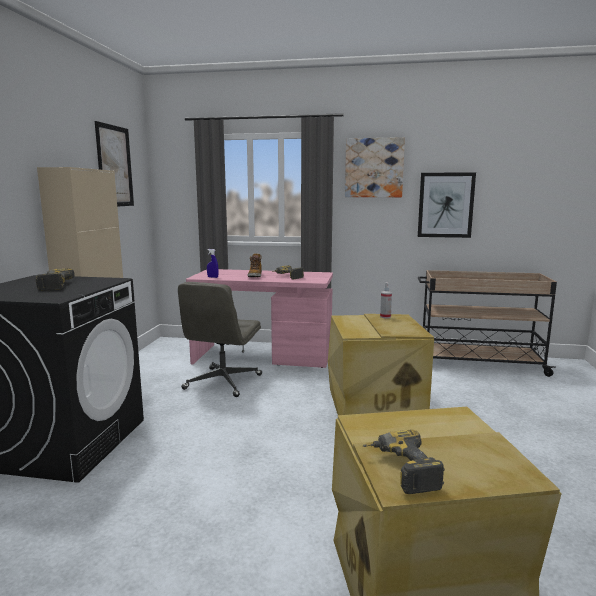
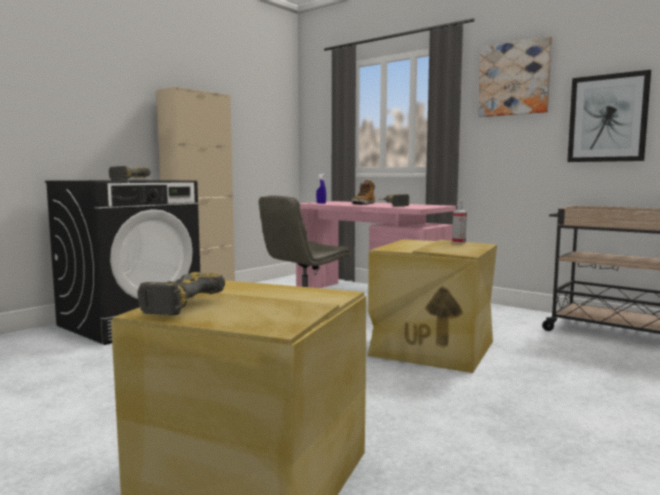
camera: 30 degrees right, 5 degrees down
(114, 166) = (250, 97): picture -> none

